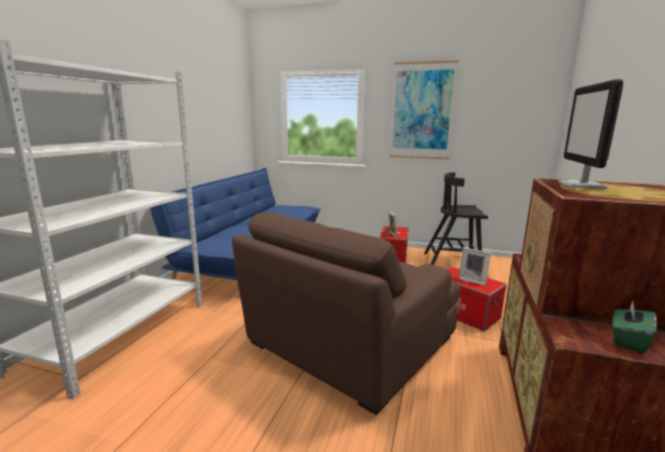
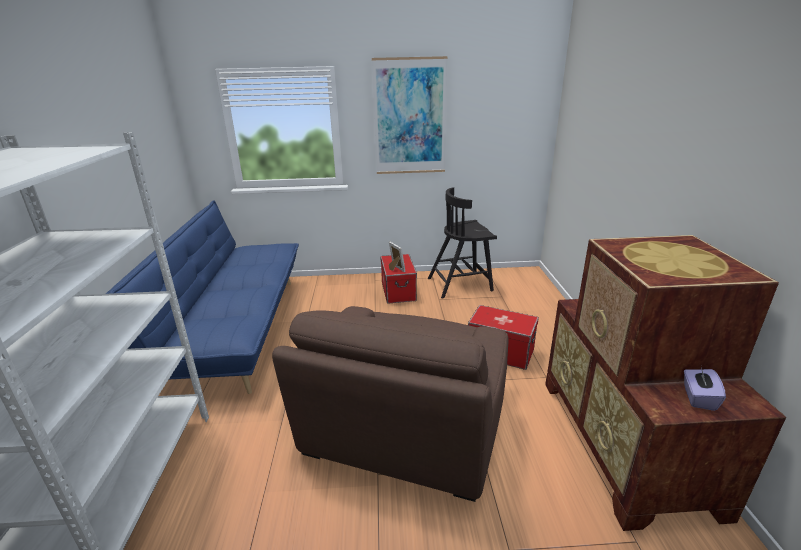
camera: 20 degrees left, 10 degrees up
(473, 280) = (507, 320): picture frame -> none
(582, 186) = (641, 253): monitor -> none
(628, 340) = (698, 398): green tissue box -> purple tissue box

